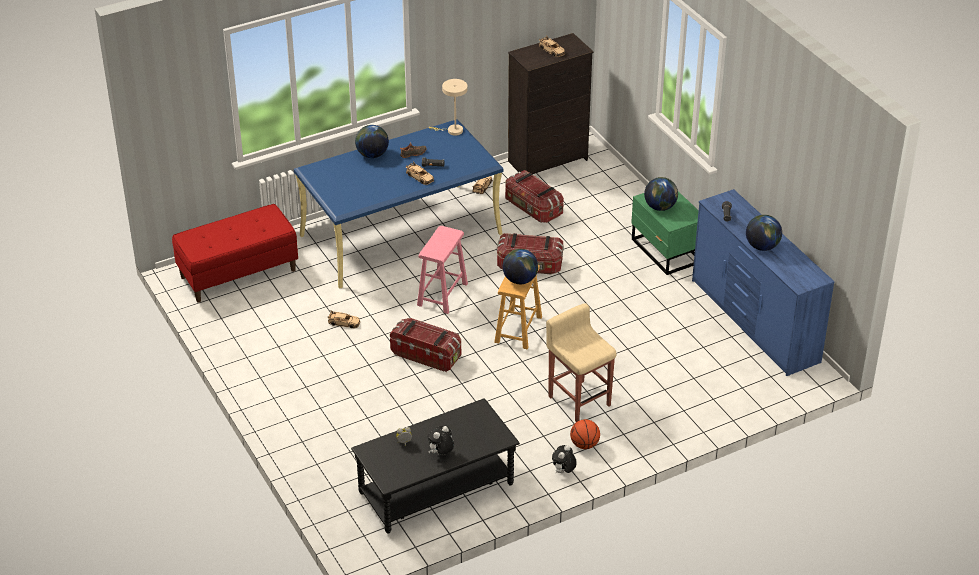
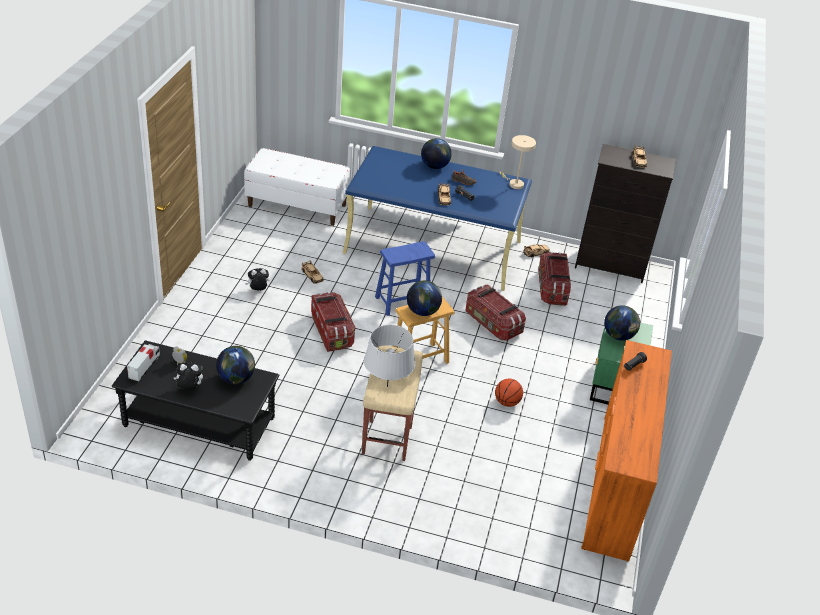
camera: 40 degrees right, 0 degrees up
(238, 273) = (297, 205): red bench -> white bench
(385, 465) = (144, 367): none -> toy truck
(442, 294) = (402, 301): pink stool -> blue stool
(563, 472) = (298, 481): plush toy -> plush toy (258, 290)
(579, 348) = (387, 386): none -> grey table lamp
(584, 444) = (343, 474): basketball -> basketball (507, 402)
(754, 321) = (614, 485): blue dresser -> orange dresser
(762, 246) = (630, 409): globe -> globe (236, 378)

